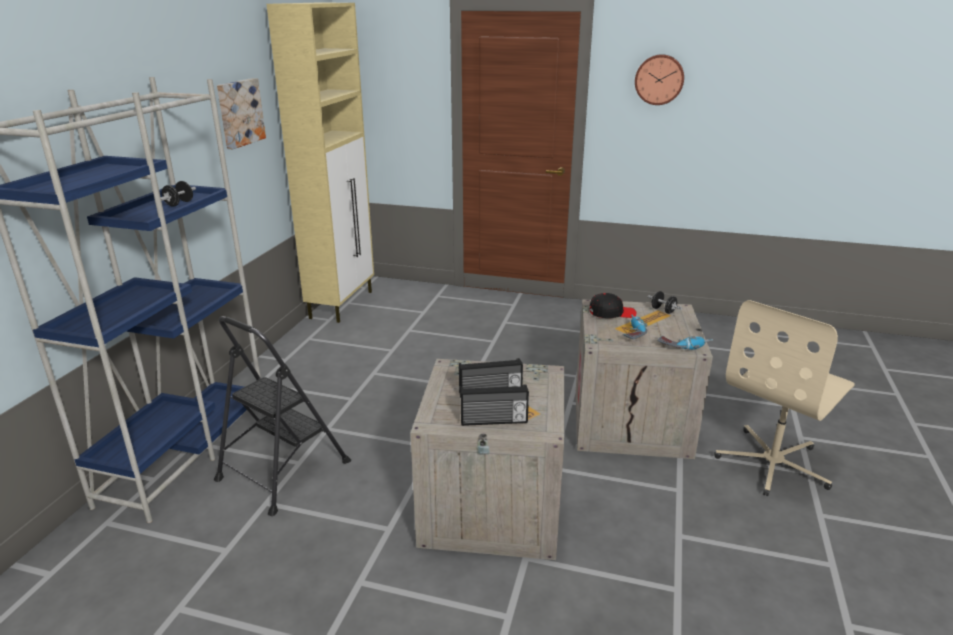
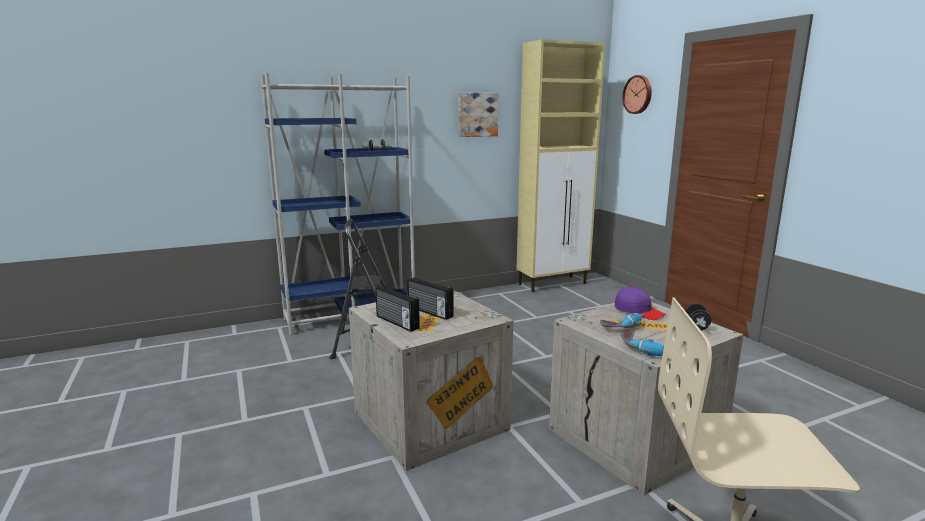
camera: 50 degrees right, 10 degrees down
(611, 313) = (638, 311): black cap -> purple cap
(659, 79) = (878, 97): wall clock -> wall clock (638, 94)

